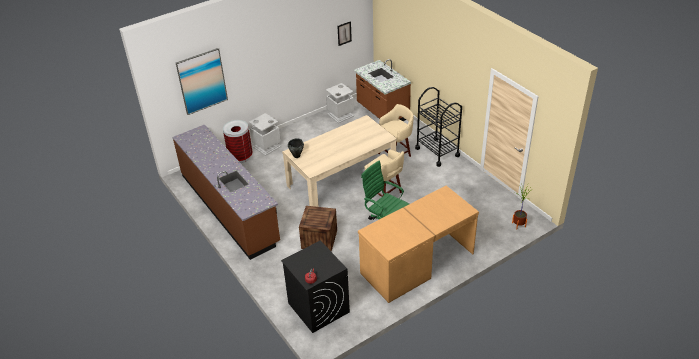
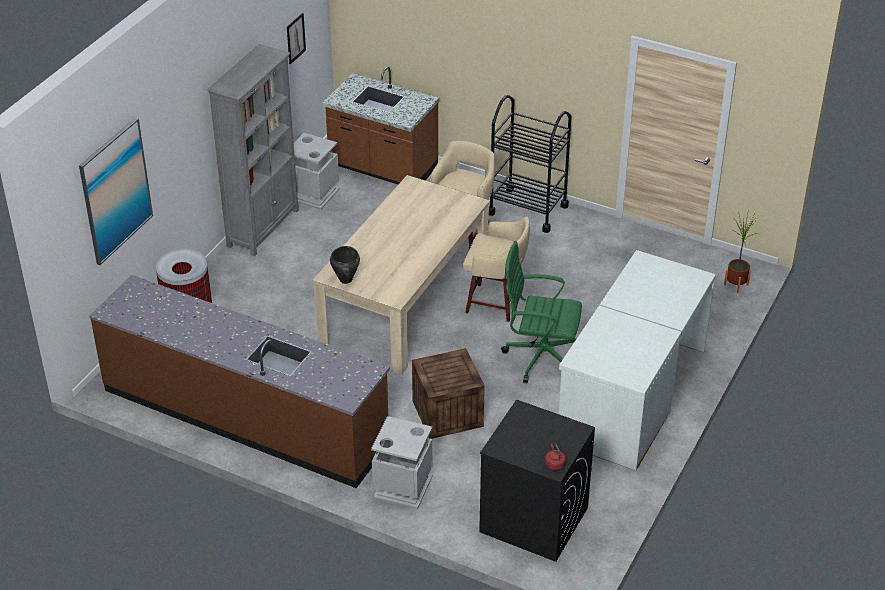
camera: 30 degrees left, 0 degrees up
(266, 147) = (223, 289): grey trash can -> grey trash can (402, 487)
(306, 124) = (263, 227): none -> grey bookcase
(416, 263) = (631, 395): brown desk -> white desk

